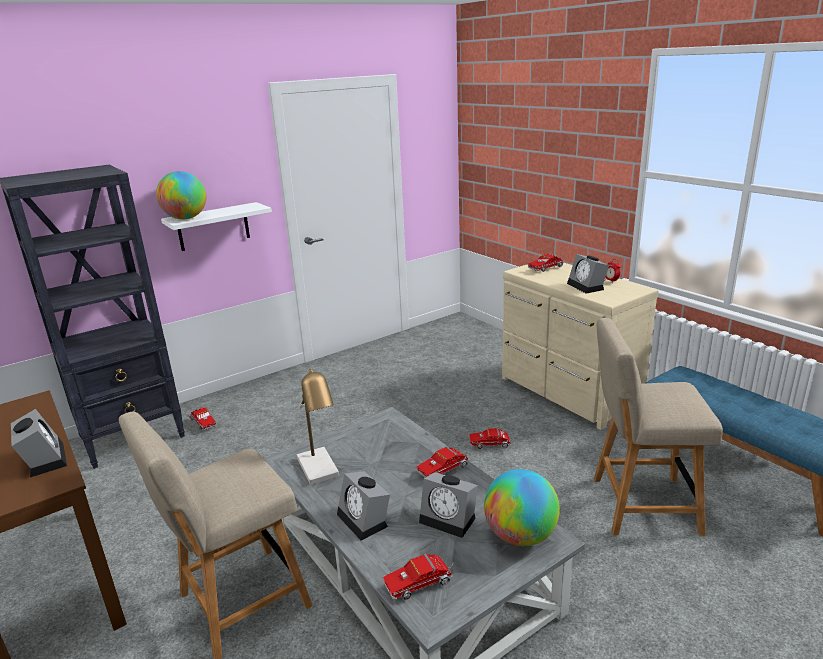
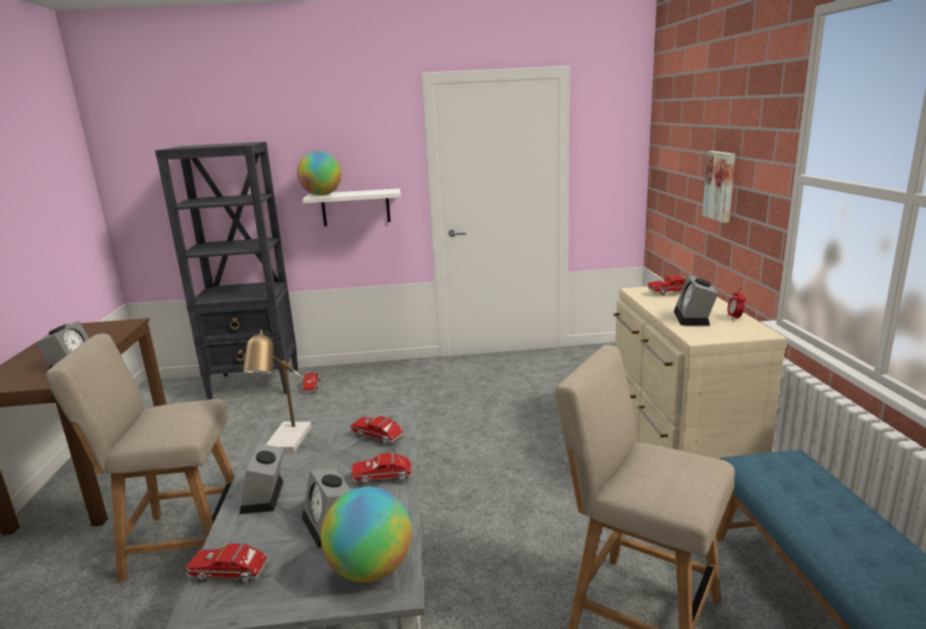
camera: 30 degrees right, 5 degrees down
(492, 444) = (533, 482): toy truck -> toy truck (380, 437)
(557, 178) = (721, 186): none -> picture

